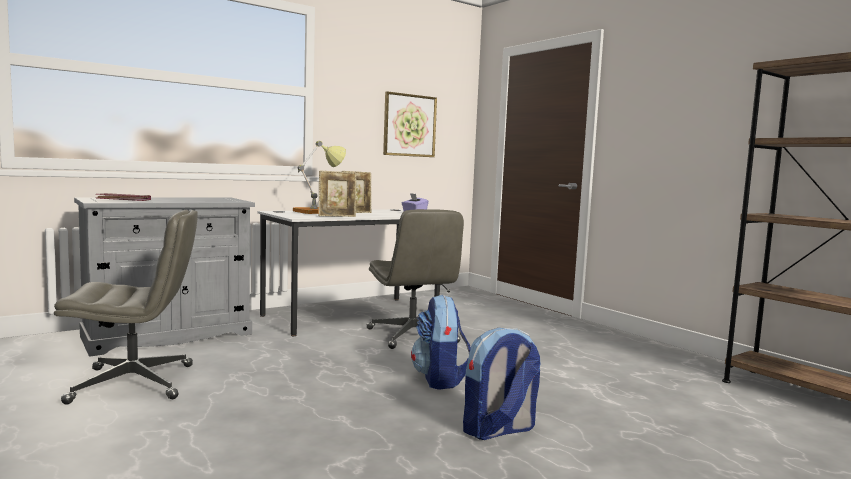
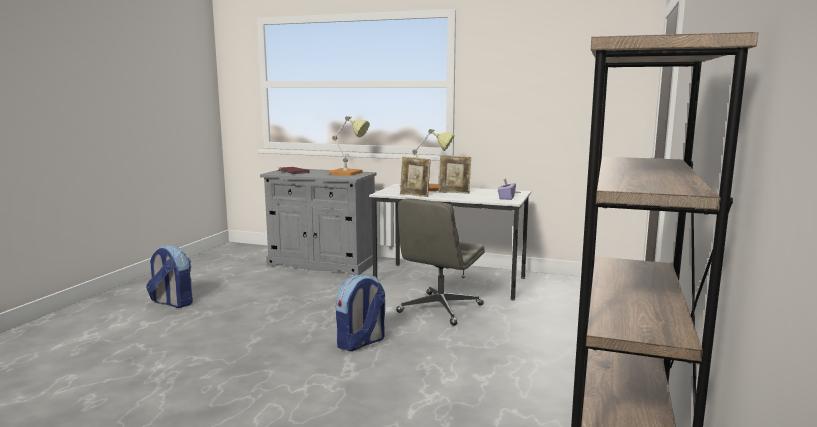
camera: 55 degrees right, 5 degrees up
(135, 383) = (245, 285): grey office chair -> none
(210, 199) = (349, 173): none -> table lamp
(409, 125) = (558, 106): picture -> none
(498, 430) = (291, 384): backpack -> backpack (172, 303)

